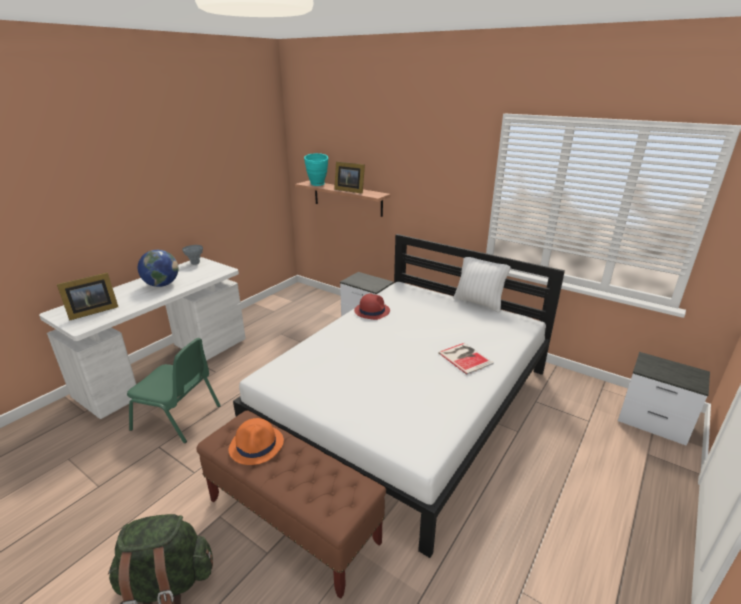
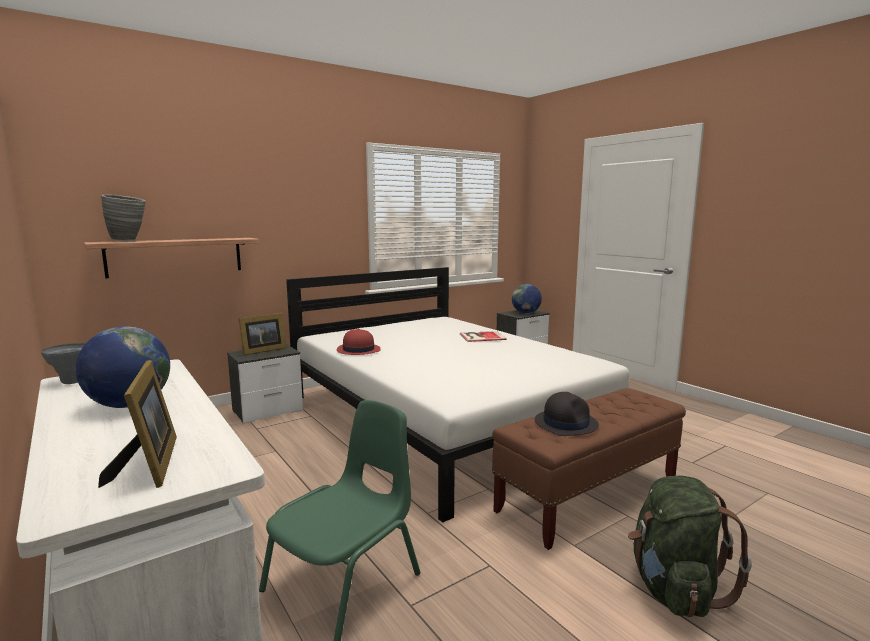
camera: 70 degrees left, 15 degrees down
(257, 445) = (566, 423): orange hat -> black hat
(318, 185) = (129, 241): turquoise vase -> grey vase
(349, 190) = (197, 239): picture frame -> picture frame (262, 350)
(478, 303) = (394, 322): white pillow -> none
(673, 374) = (526, 313): none -> globe

